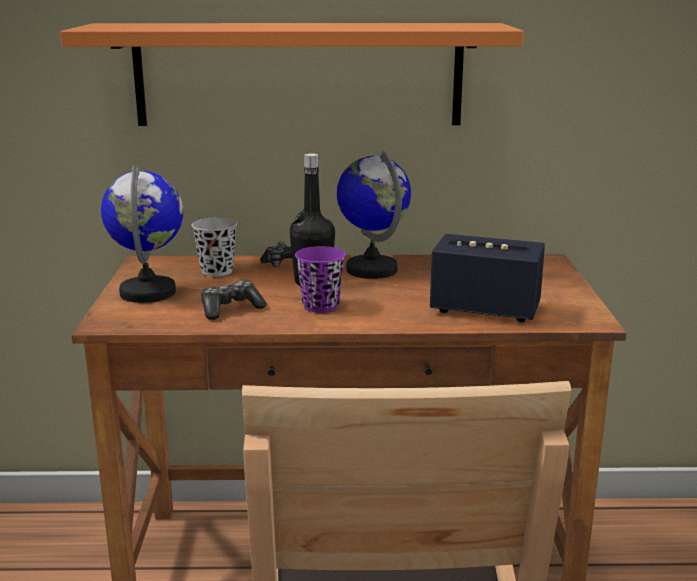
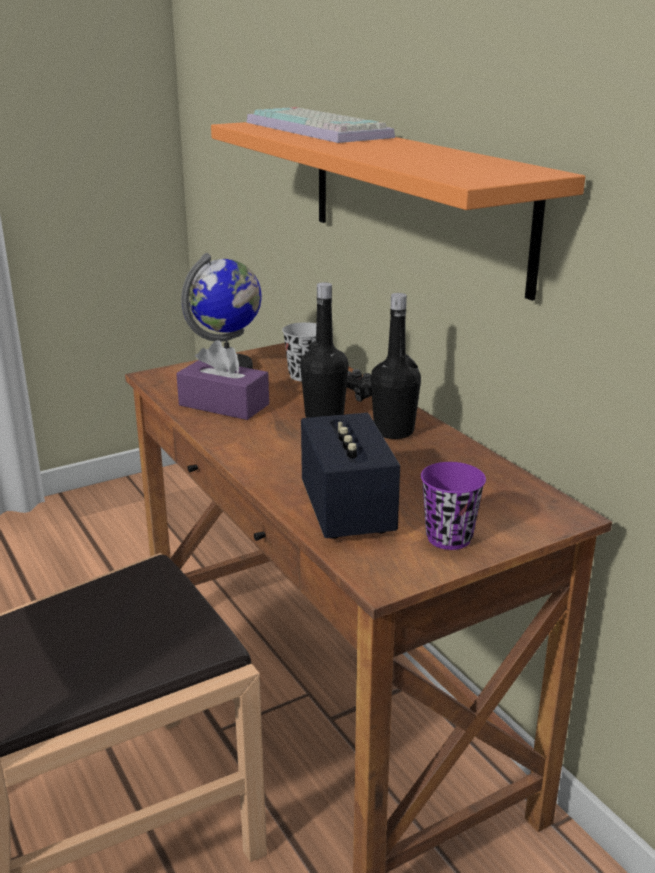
camera: 60 degrees right, 5 degrees up
(187, 24) = (320, 129): none -> keyboard
(230, 309) = (224, 405): game controller -> purple tissue box
(320, 306) = (268, 435): purple cup -> purple cup (449, 538)
(372, 269) = (394, 431): globe -> black bottle

